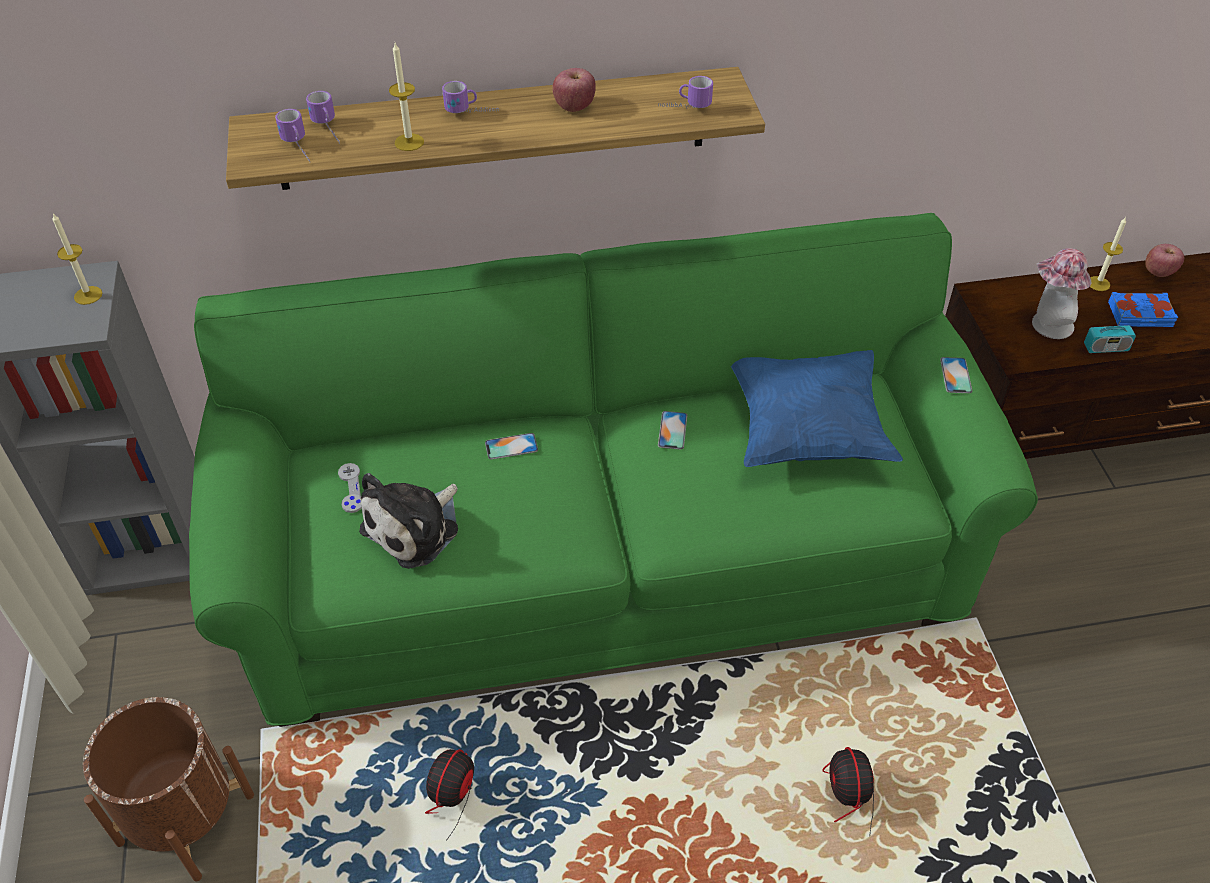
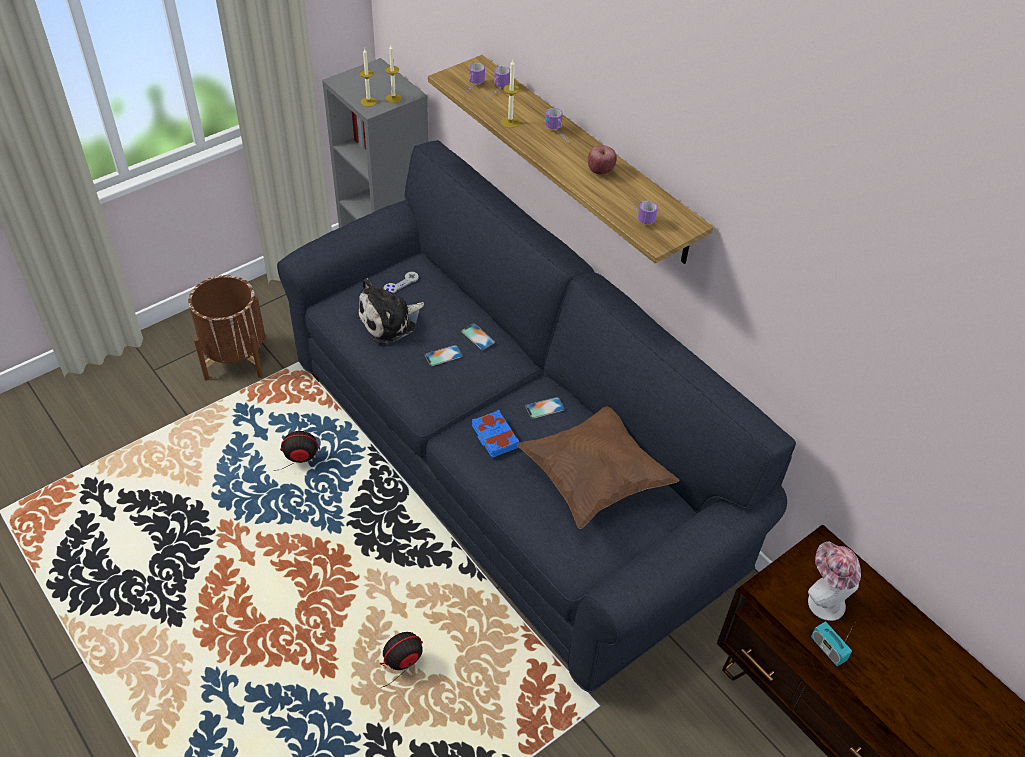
camera: 60 degrees right, 0 degrees up
(415, 527) = (390, 321): plush toy -> plush toy turned 45 degrees counterclockwise
(605, 560) = (508, 465): green sofa -> blue sofa
(806, 431) = (594, 479): blue pillow -> brown pillow
(955, 375) = (689, 538): phone -> phone (443, 355)
(1098, 283) = (909, 627): candle -> candle (368, 102)
(1140, 315) = (893, 667): blue book -> blue book (494, 437)
(1158, 272) = (966, 671): apple -> none

